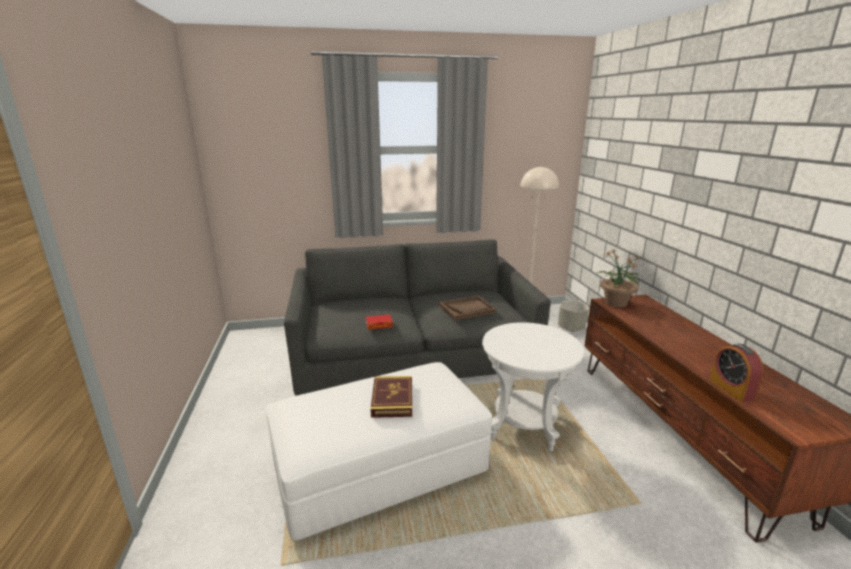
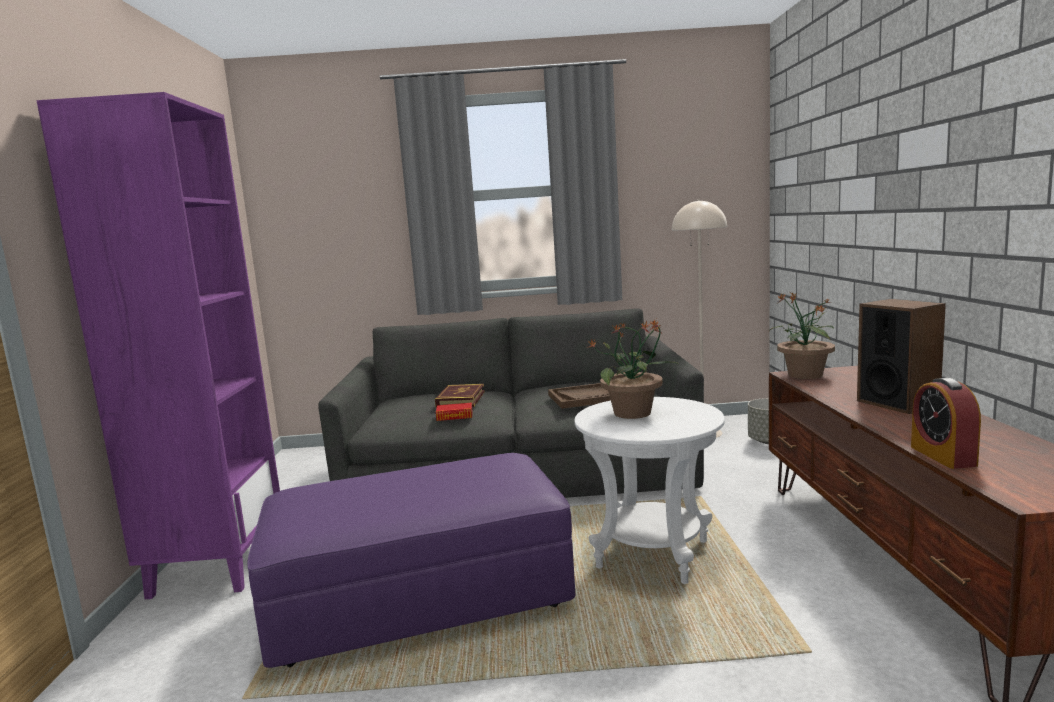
camera: 10 degrees right, 10 degrees down
(217, 443) = (217, 565): none -> purple bookcase
(380, 469) = (420, 598): white ottoman -> purple ottoman
(392, 399) = (430, 485): book -> book (461, 399)
(521, 340) = (634, 413): none -> potted plant
(684, 335) = (897, 403): none -> speaker

